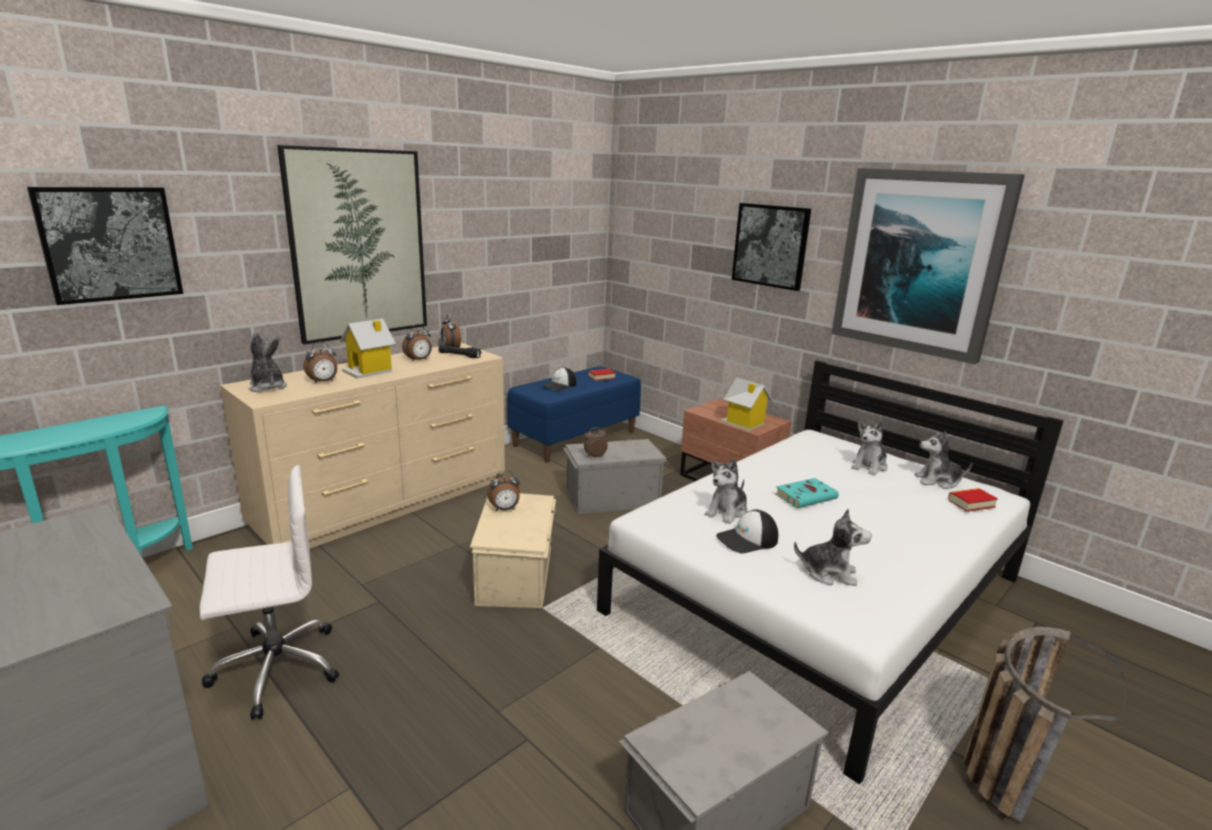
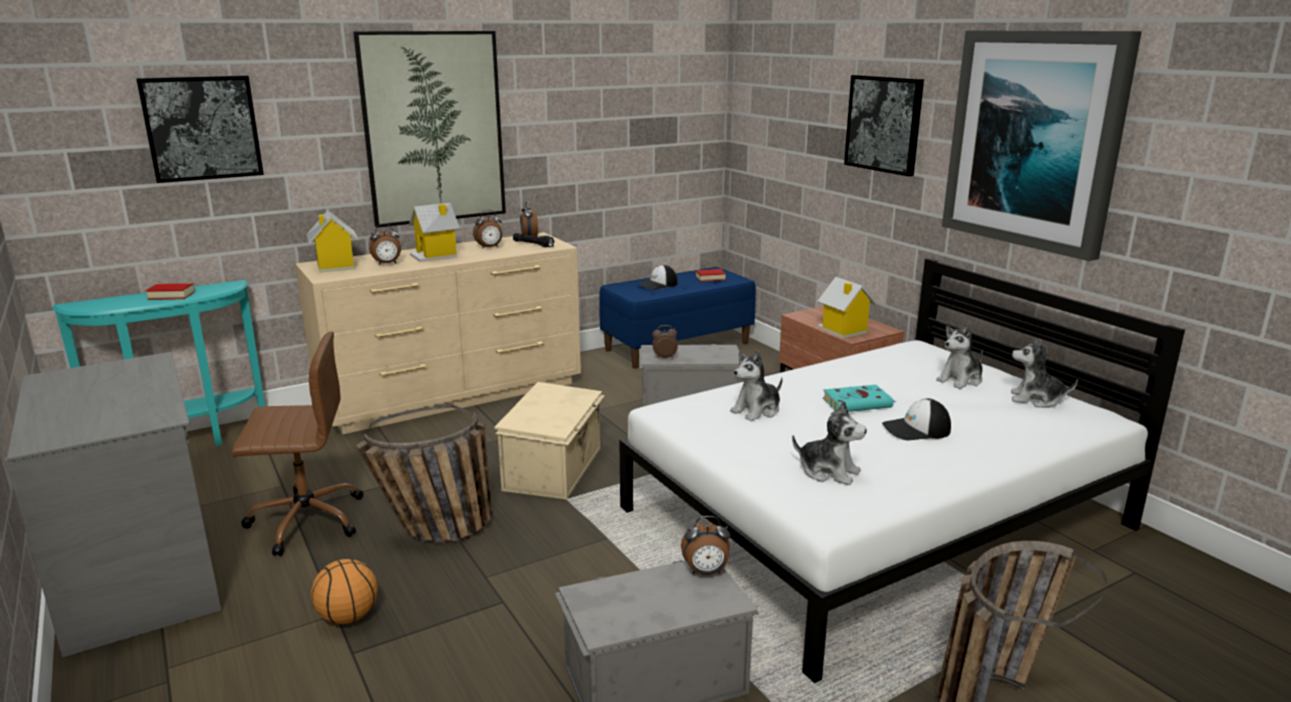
camera: 15 degrees right, 0 degrees up
(267, 387) = (335, 266): plush toy -> toy house
(275, 668) = (305, 520): white office chair -> brown office chair
(365, 788) = (347, 617): none -> basketball
(424, 666) = (433, 534): none -> basket
(504, 509) = (544, 399): alarm clock -> alarm clock (706, 572)
(747, 540) = (760, 436): cap -> cap (916, 430)
(971, 503) = (1057, 423): book -> book (171, 295)

